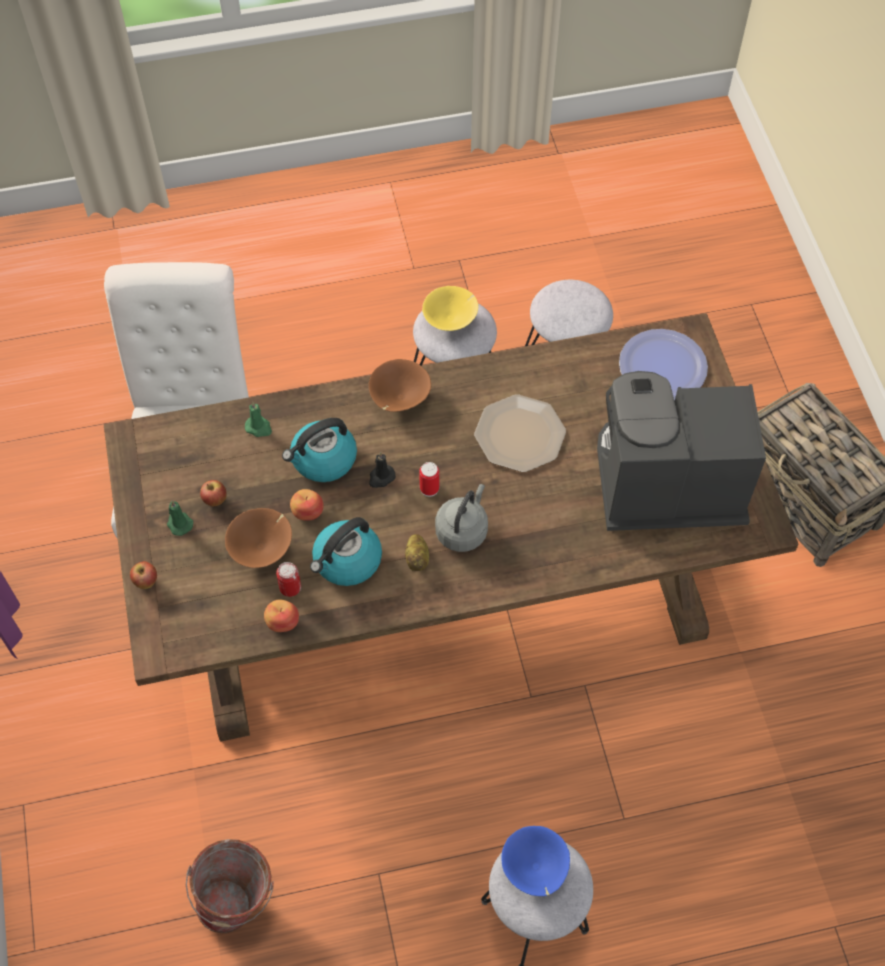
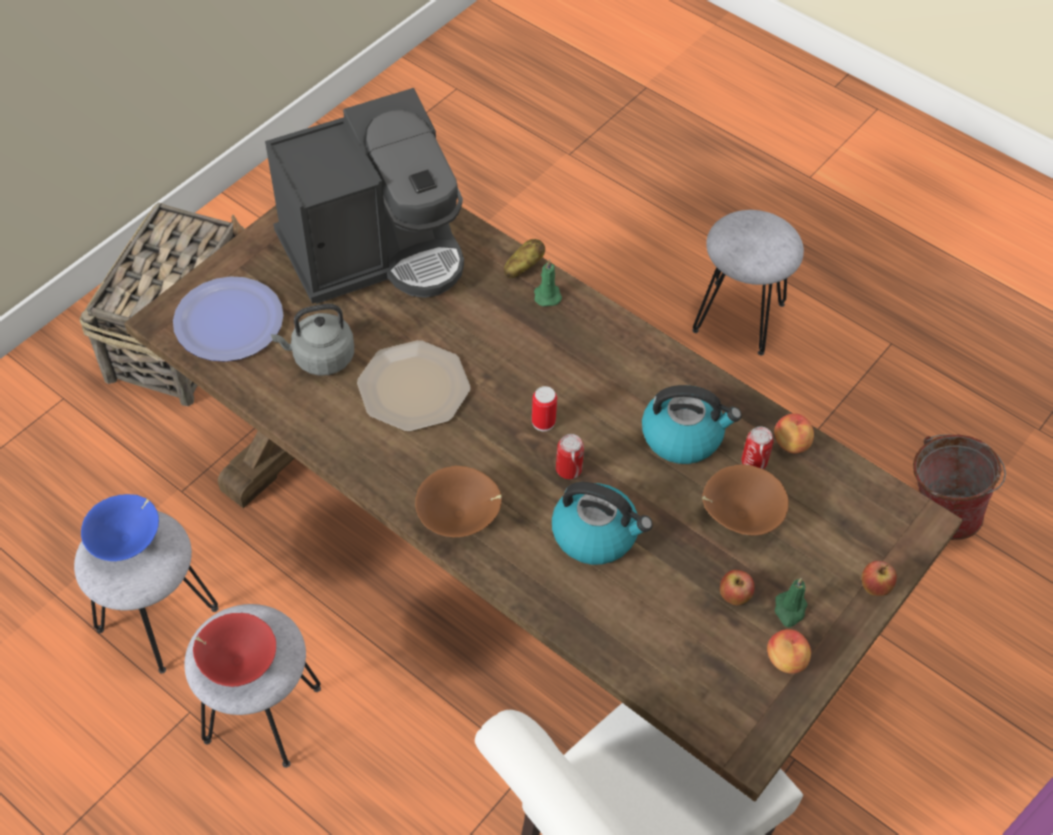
camera: 130 degrees left, 5 degrees down
(259, 427) = (614, 624): green candle -> green candle (547, 295)
(307, 511) = (665, 505): apple -> apple (785, 661)
(381, 477) = (568, 469): black candle -> can
(417, 558) = (625, 384): potato -> potato (523, 267)
(451, 320) = (237, 661): yellow bowl -> red bowl
(462, 530) = (563, 368): grey kettle -> grey kettle (320, 358)
(534, 868) = (750, 249): blue bowl -> blue bowl (127, 540)
(664, 485) = (375, 252): coffee machine -> coffee machine turned 75 degrees counterclockwise

